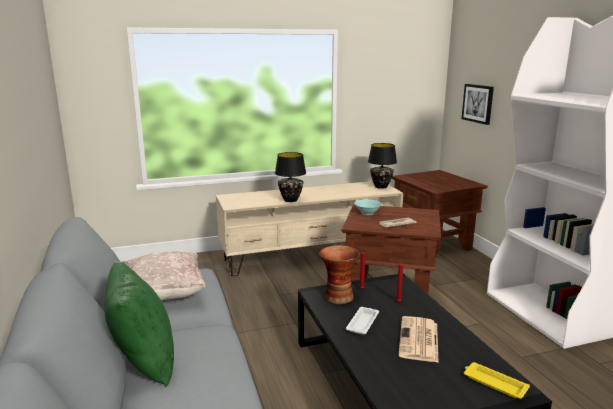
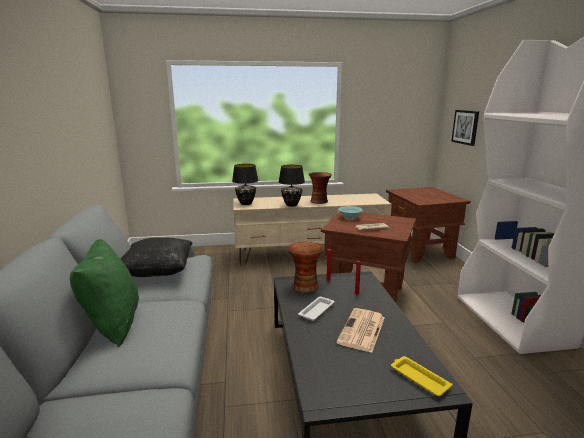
camera: 10 degrees right, 0 degrees up
(164, 295) = (158, 272): beige pillow -> black pillow
(321, 194) = (319, 201): none -> vase
(381, 187) = (374, 198): black table lamp -> black table lamp (246, 203)

